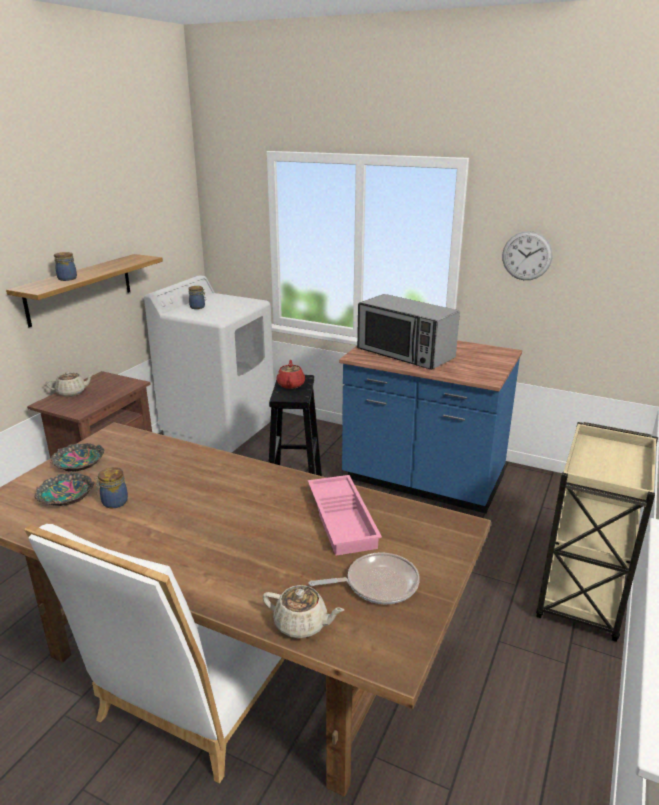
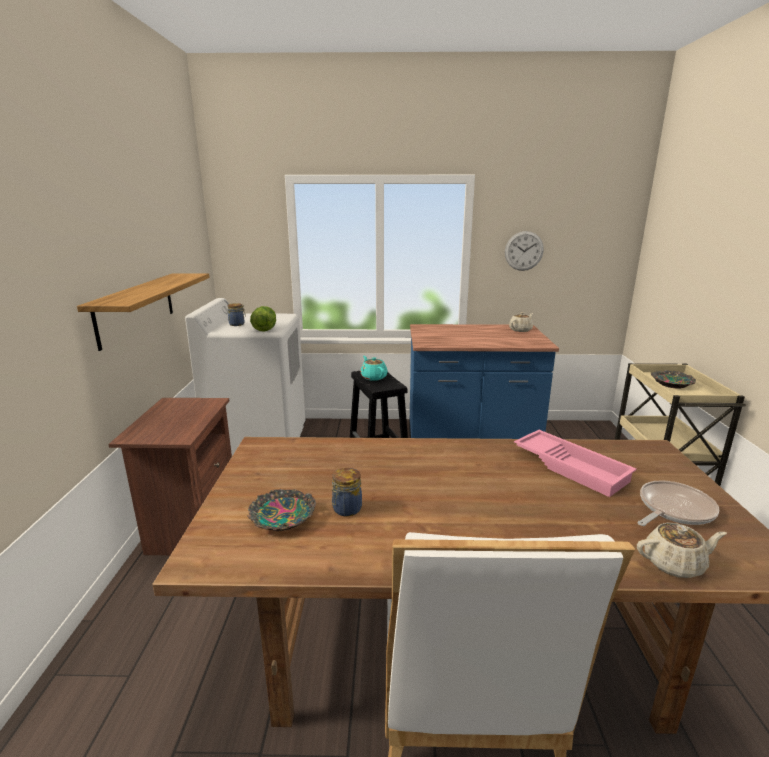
camera: 25 degrees left, 5 degrees down
(67, 278) = (138, 292): jar -> none
(72, 392) = (151, 421): beige teapot -> beige teapot (521, 330)
(78, 463) = (255, 482): bowl -> bowl (671, 384)
(214, 316) = (265, 329): none -> lettuce
(291, 384) = (373, 377): red teapot -> turquoise teapot
(405, 354) = (458, 337): microwave -> none

